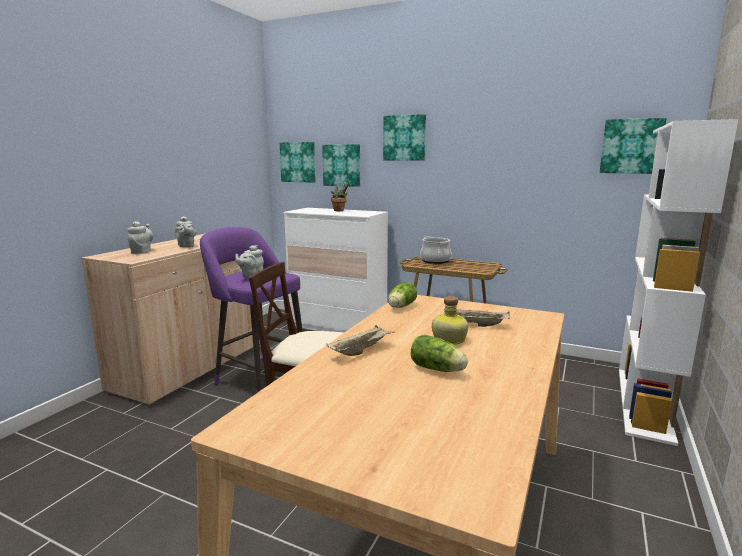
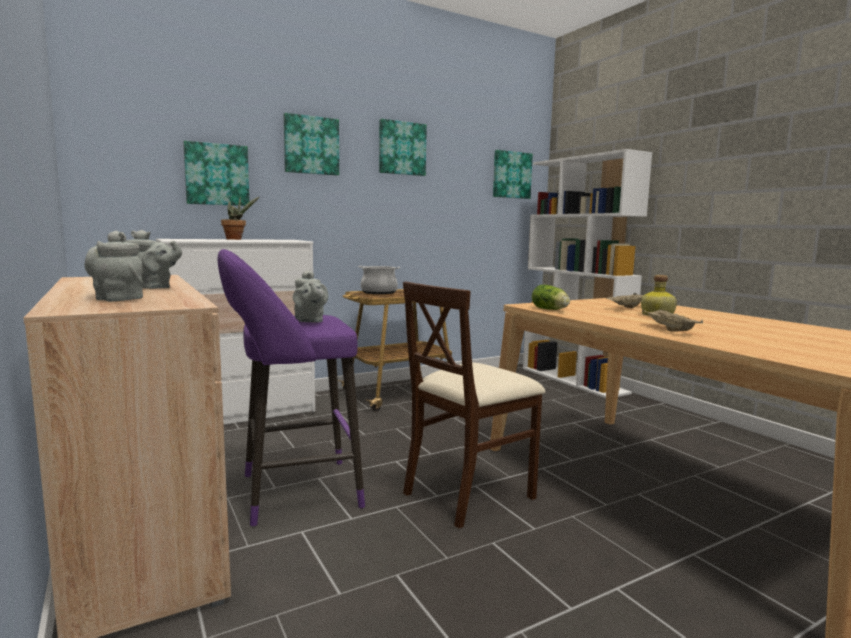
camera: 55 degrees left, 5 degrees down
(298, 162) = (130, 164): picture -> picture (401, 148)
(438, 369) = (727, 325): lettuce -> none

